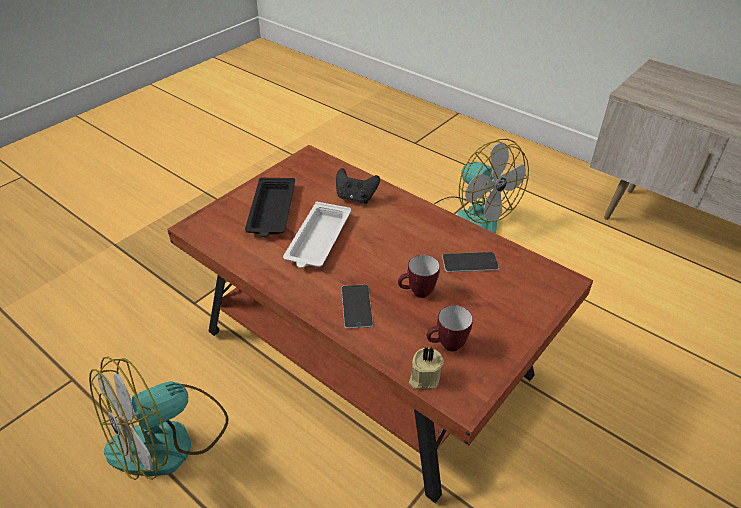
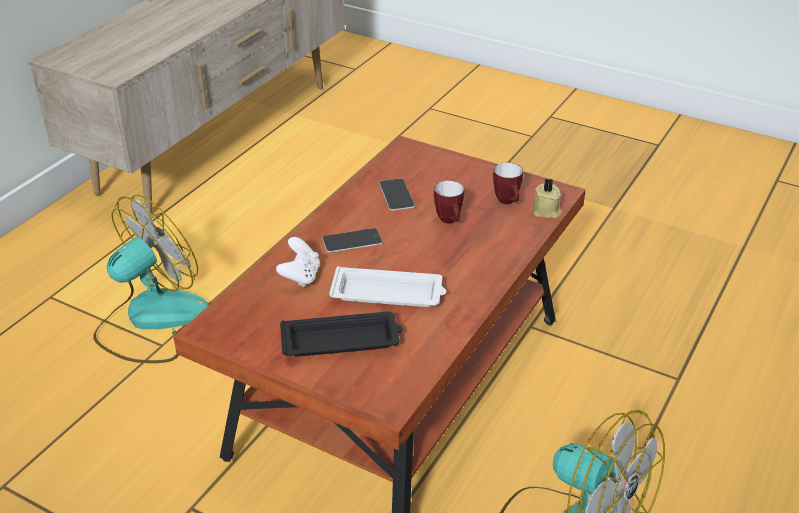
camera: 100 degrees left, 5 degrees down
(356, 197) = (300, 276): black game controller -> white game controller
(356, 306) = (480, 254): phone -> phone (352, 241)

